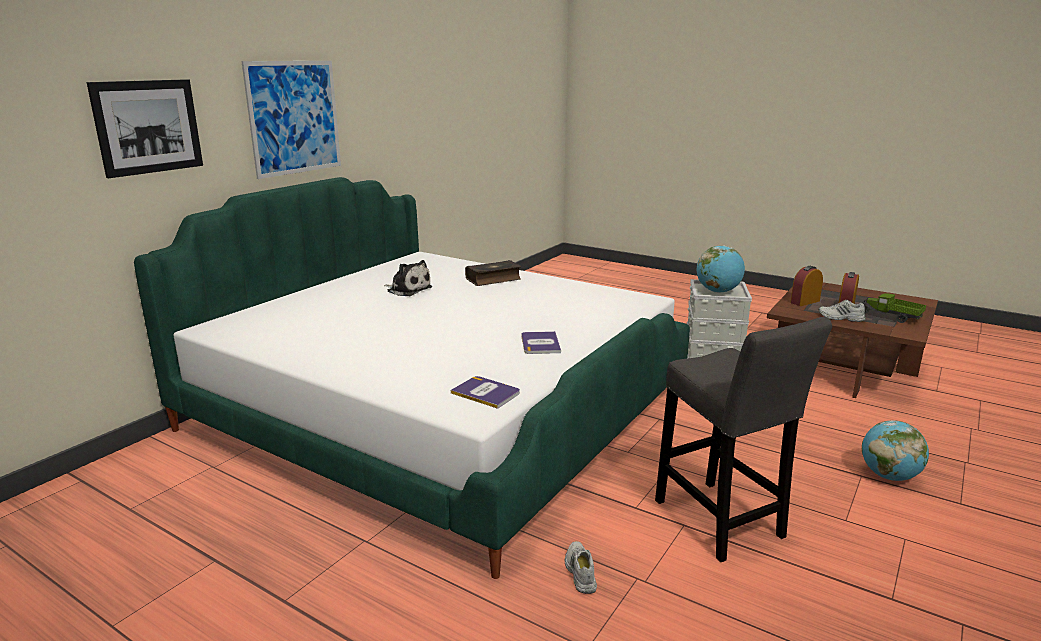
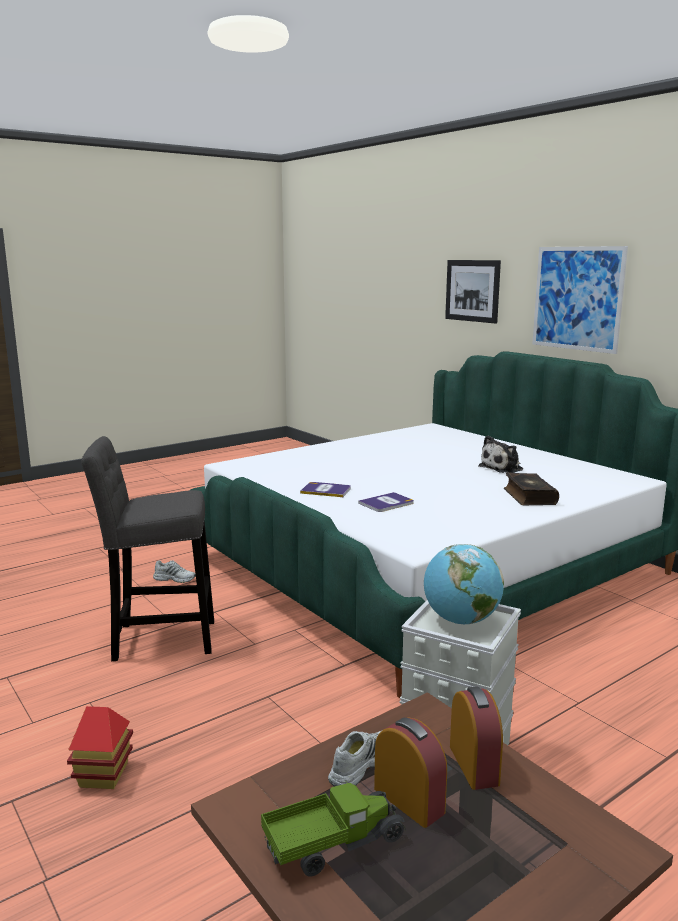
camera: 110 degrees right, 5 degrees down
(486, 393) = (257, 469): book -> book (386, 503)
(889, 476) = (104, 775): globe -> toy house

